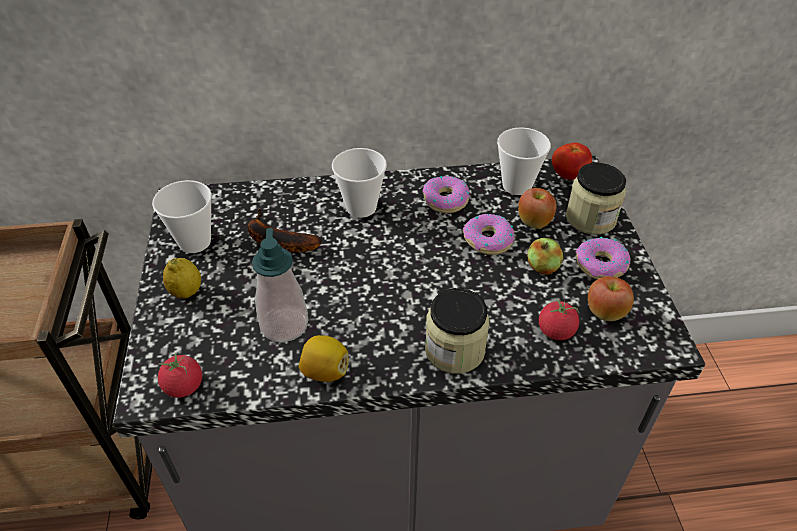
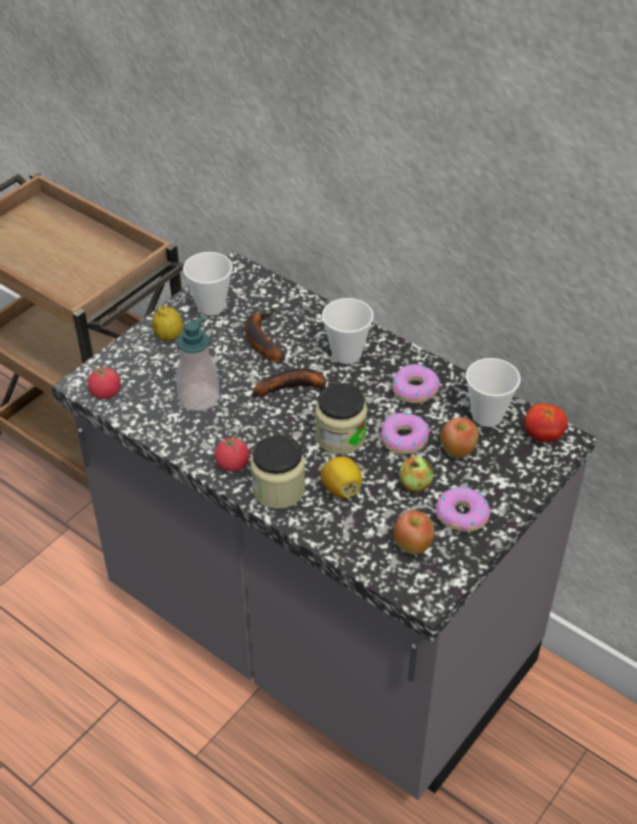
camera: 45 degrees right, 0 degrees up
(325, 371) = (187, 442): lemon -> lemon (341, 489)
(356, 259) = (295, 388): none -> banana
(556, 331) = (360, 529): tomato -> tomato (232, 464)
(590, 218) = (508, 479): jar -> jar (340, 436)

